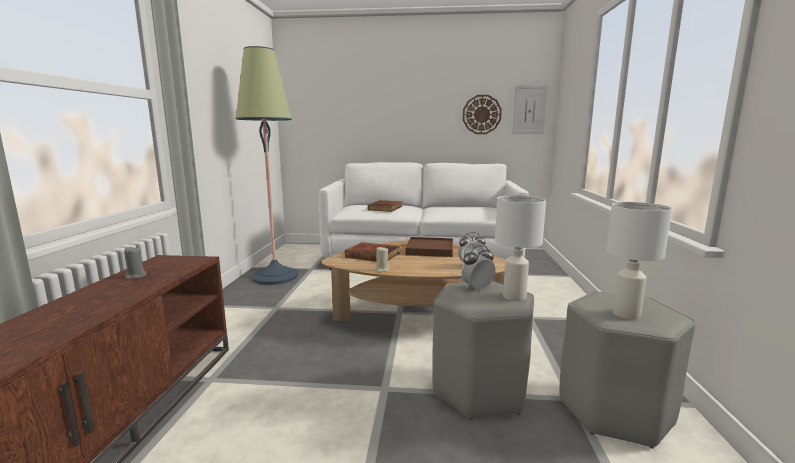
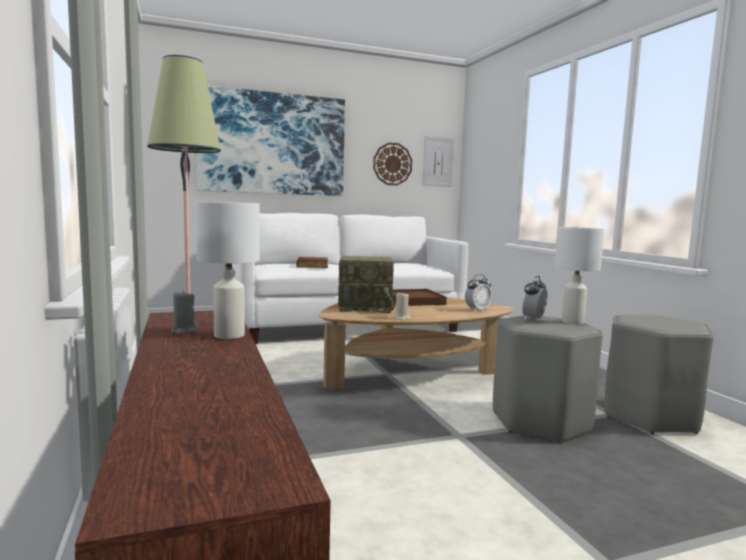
camera: 25 degrees left, 5 degrees down
(373, 104) = (272, 144): none -> picture
(373, 255) = (366, 308): book -> radio
(625, 314) = (664, 324): white table lamp -> white table lamp (229, 335)

